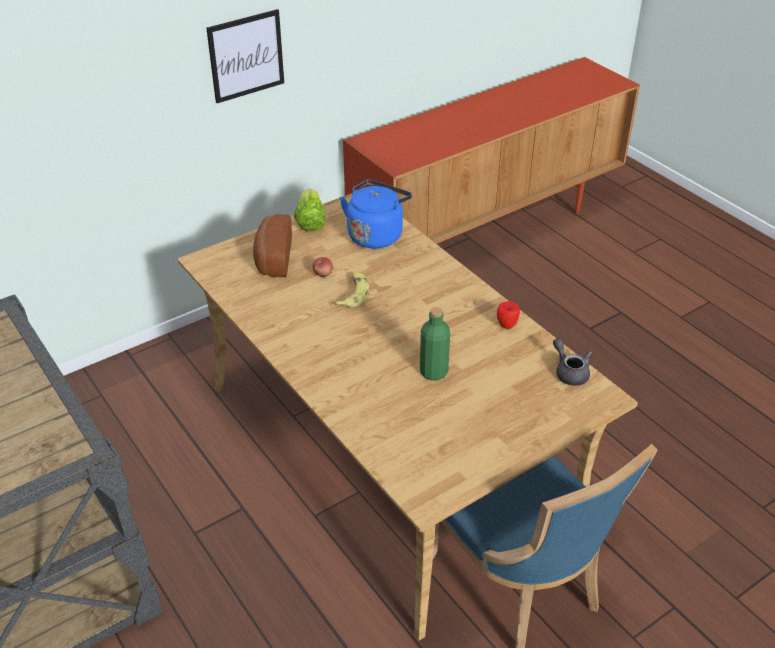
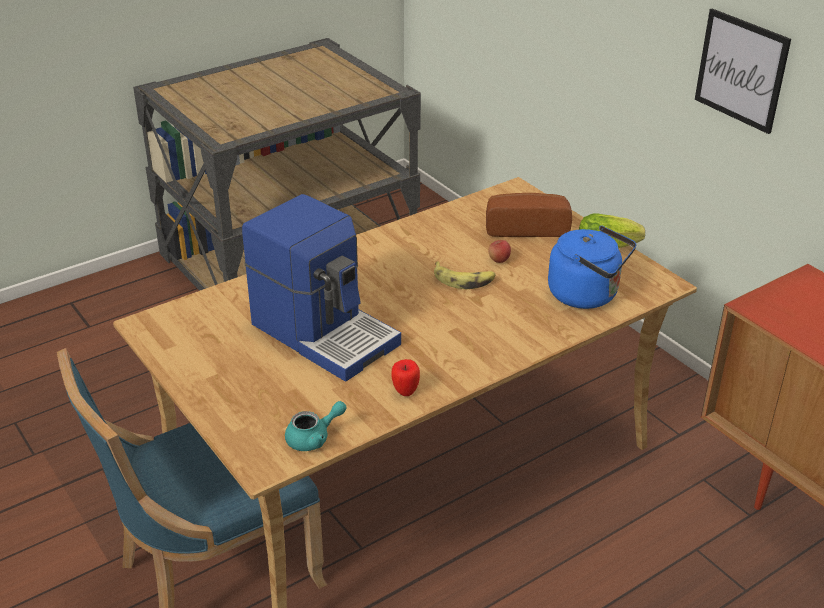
camera: 90 degrees right, 5 degrees down
(433, 372) = (325, 333): green bottle -> coffee machine
(569, 372) = (314, 438): grey teapot -> turquoise teapot

